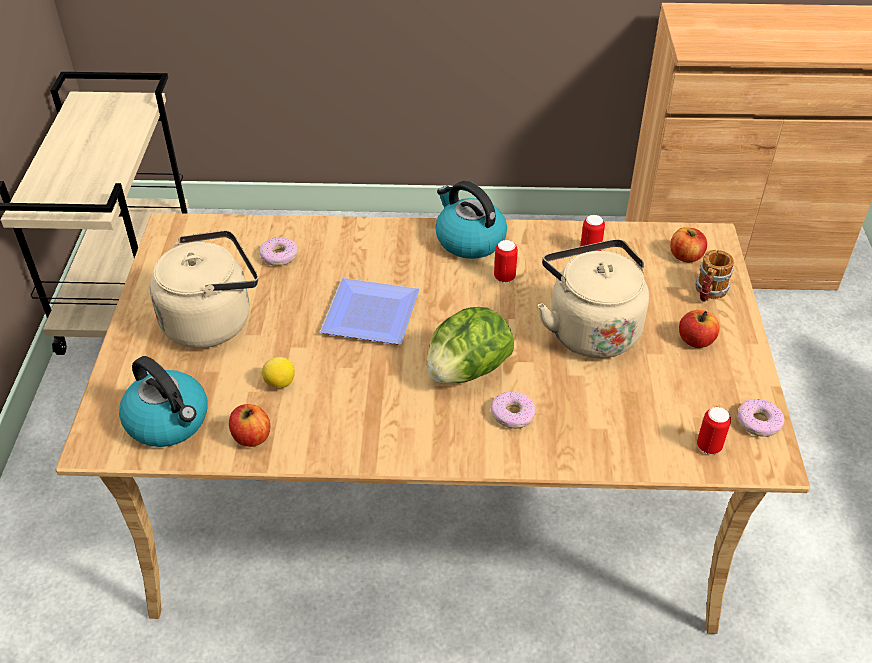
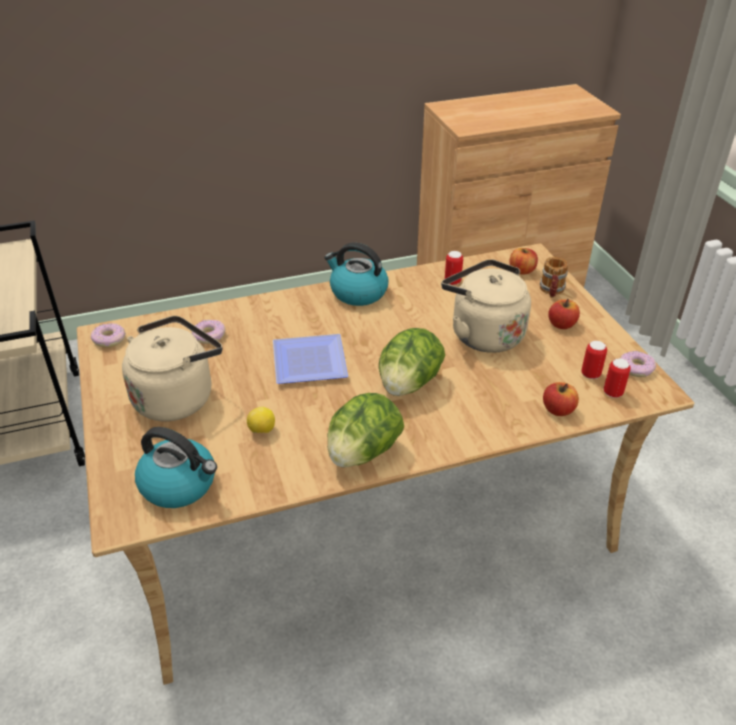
camera: 20 degrees left, 5 degrees down
(251, 437) = (260, 478): apple -> apple (558, 410)
(373, 439) = (363, 453): none -> lettuce
(504, 277) = (399, 312): can -> can (590, 374)
(513, 414) = (461, 407): donut -> donut (109, 339)

